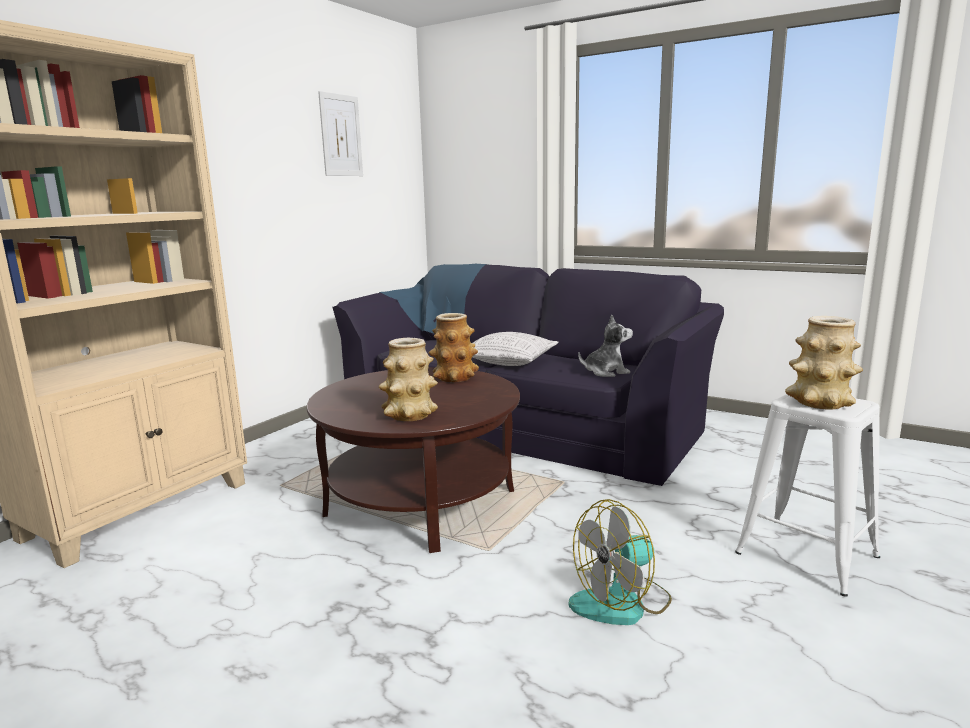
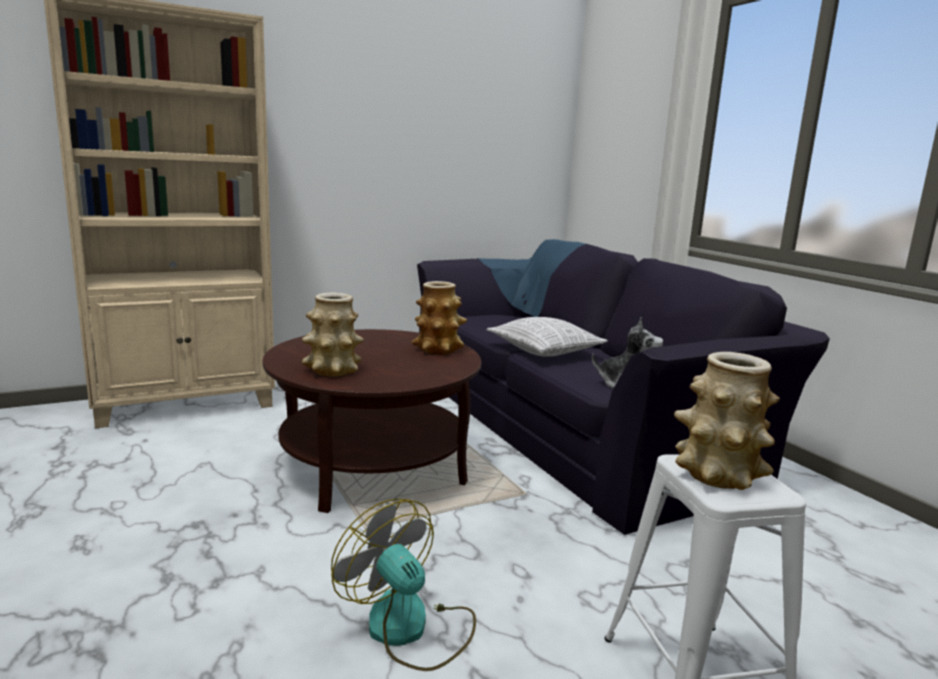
camera: 30 degrees right, 0 degrees up
(341, 135) = (467, 97): picture -> none
(621, 602) = (409, 629): fan -> fan turned 45 degrees clockwise

